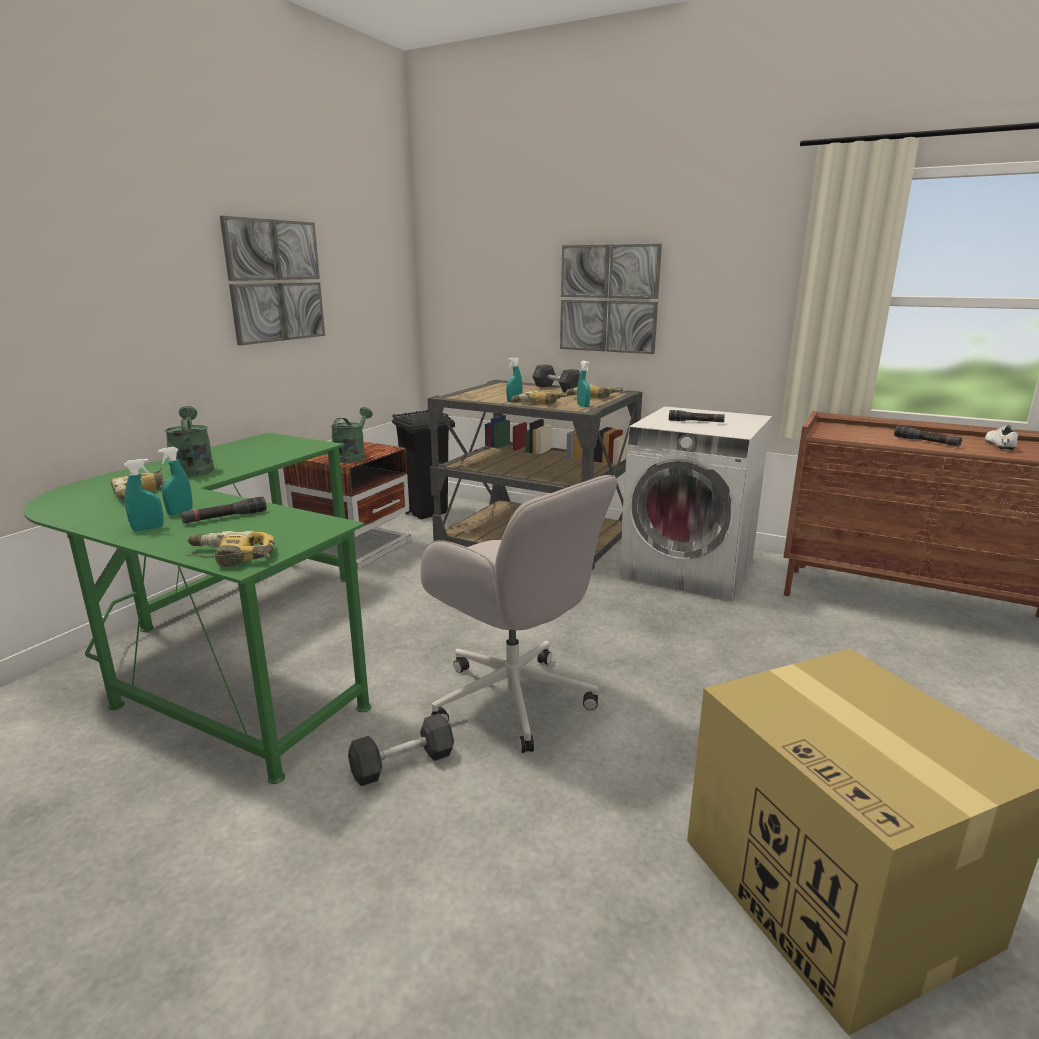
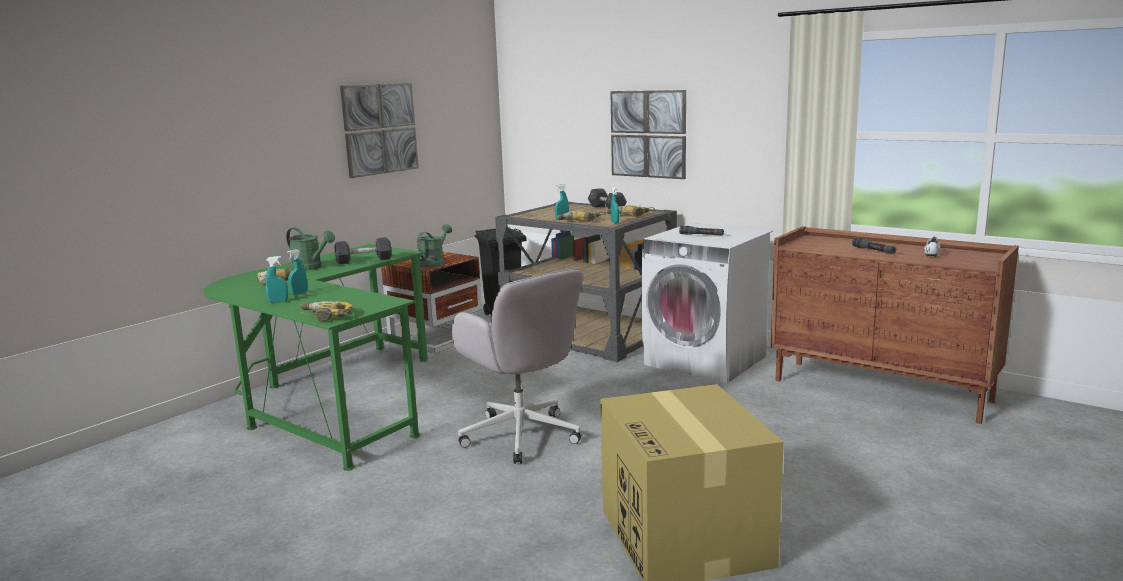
camera: 10 degrees right, 5 degrees down
(192, 468) = (311, 268): green watering can -> green watering can turned 135 degrees clockwise
(225, 517) = (327, 296): black flashlight -> none
(403, 764) = (432, 465): grey dumbbell -> grey dumbbell (364, 260)

